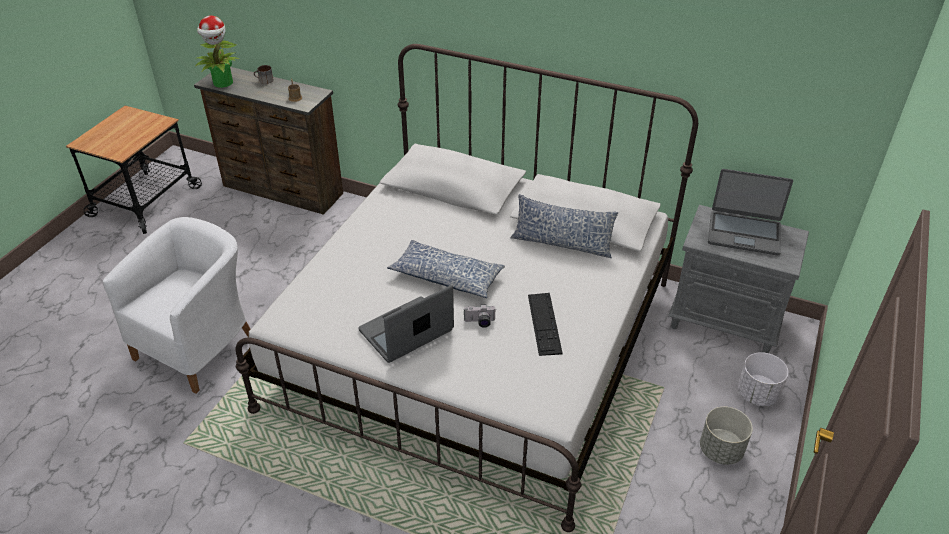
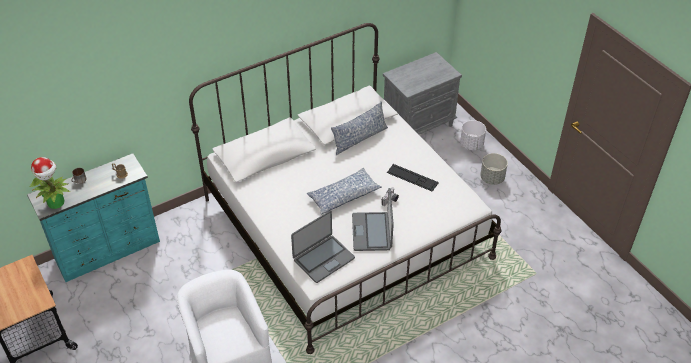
camera: 55 degrees left, 5 degrees up
(282, 191) = (109, 251): brown dresser -> turquoise dresser
(744, 233) = (418, 72): laptop -> laptop (323, 259)

